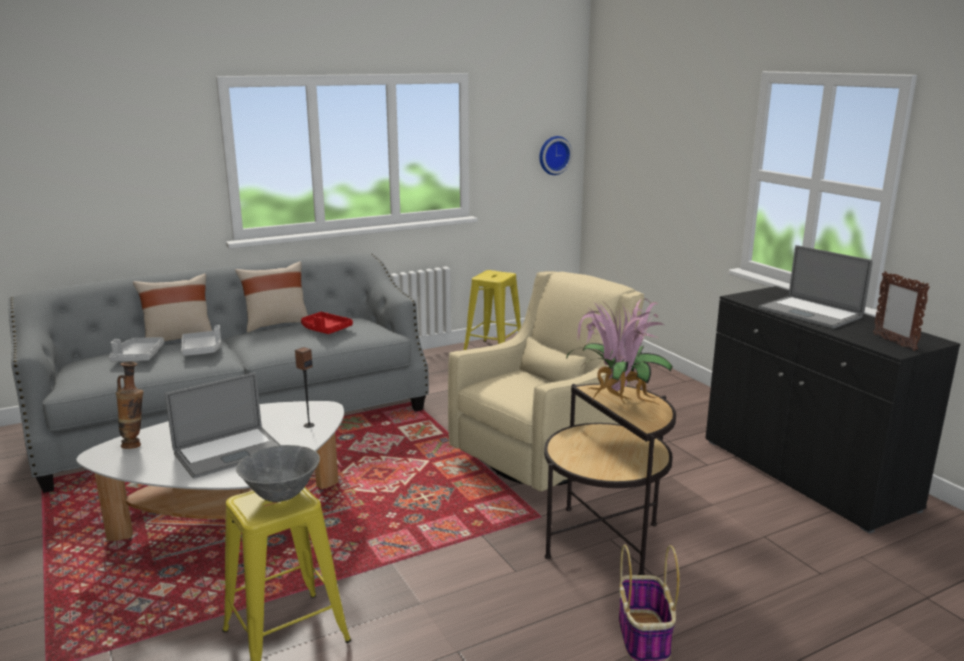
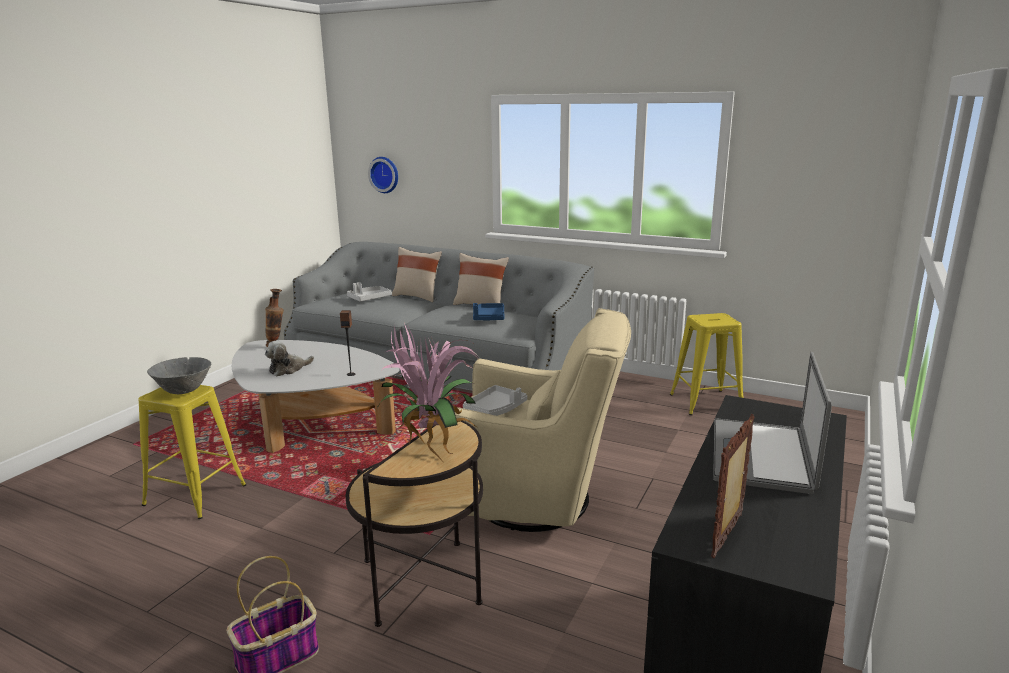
camera: 55 degrees right, 0 degrees up
(202, 350) = (402, 306): grey tray -> grey tray (496, 409)
(229, 452) = (288, 369): laptop -> plush toy
(325, 329) = (489, 318): red tray -> blue tray
(553, 155) = (849, 195): wall clock -> wall clock (385, 174)

